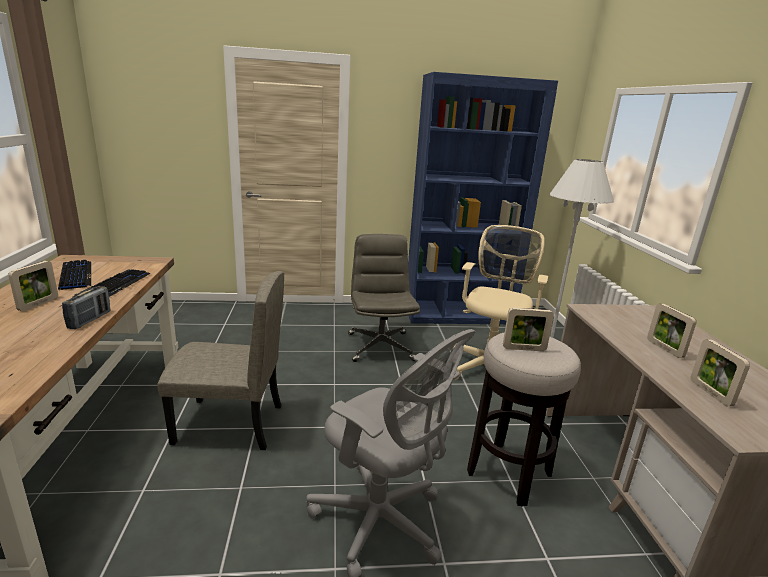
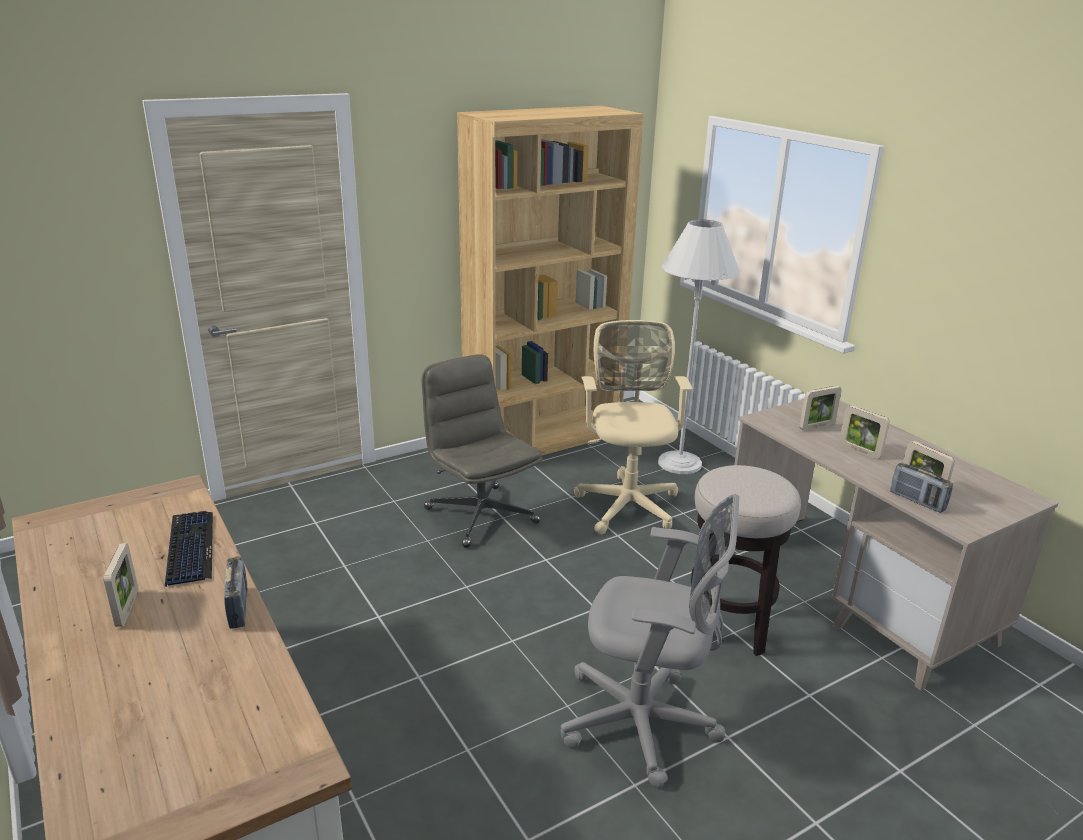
camera: 25 degrees left, 5 degrees up
(75, 275) = (102, 548): keyboard -> none
(229, 424) = (382, 684): beige chair -> none
(458, 315) = (543, 438): blue bookcase -> brown bookcase
(524, 349) = (744, 490): picture frame -> picture frame (817, 427)
(700, 399) = (917, 501): none -> radio

